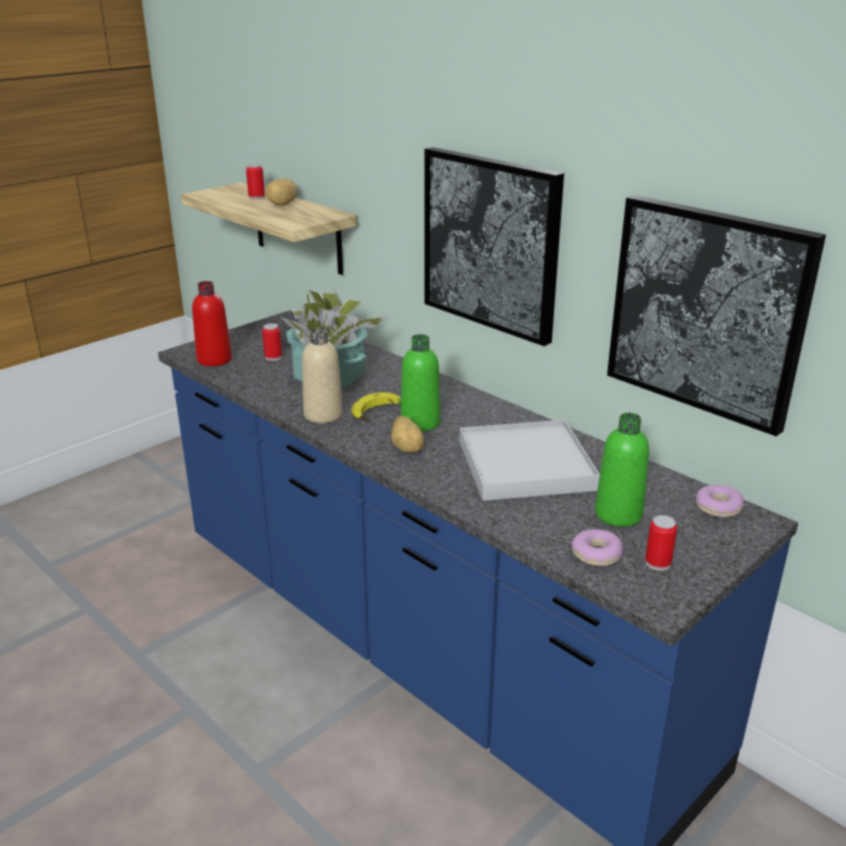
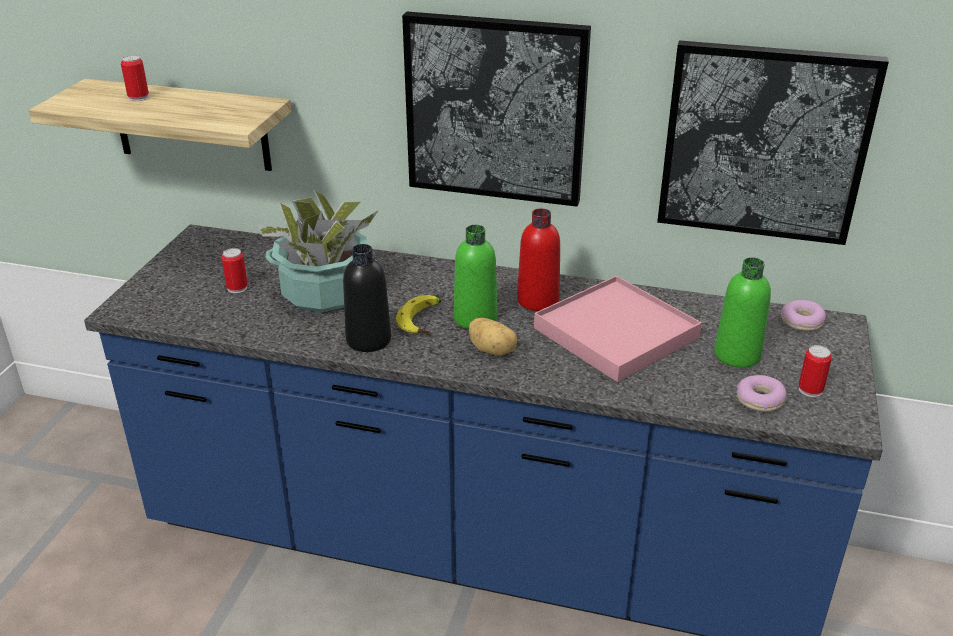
camera: 30 degrees left, 5 degrees up
(214, 359) = (169, 310): red bottle -> red bottle (538, 300)
(283, 204) = (185, 100): potato -> none
(323, 415) = (368, 340): beige bottle -> black bottle
(526, 465) = (616, 333): white tray -> pink tray

